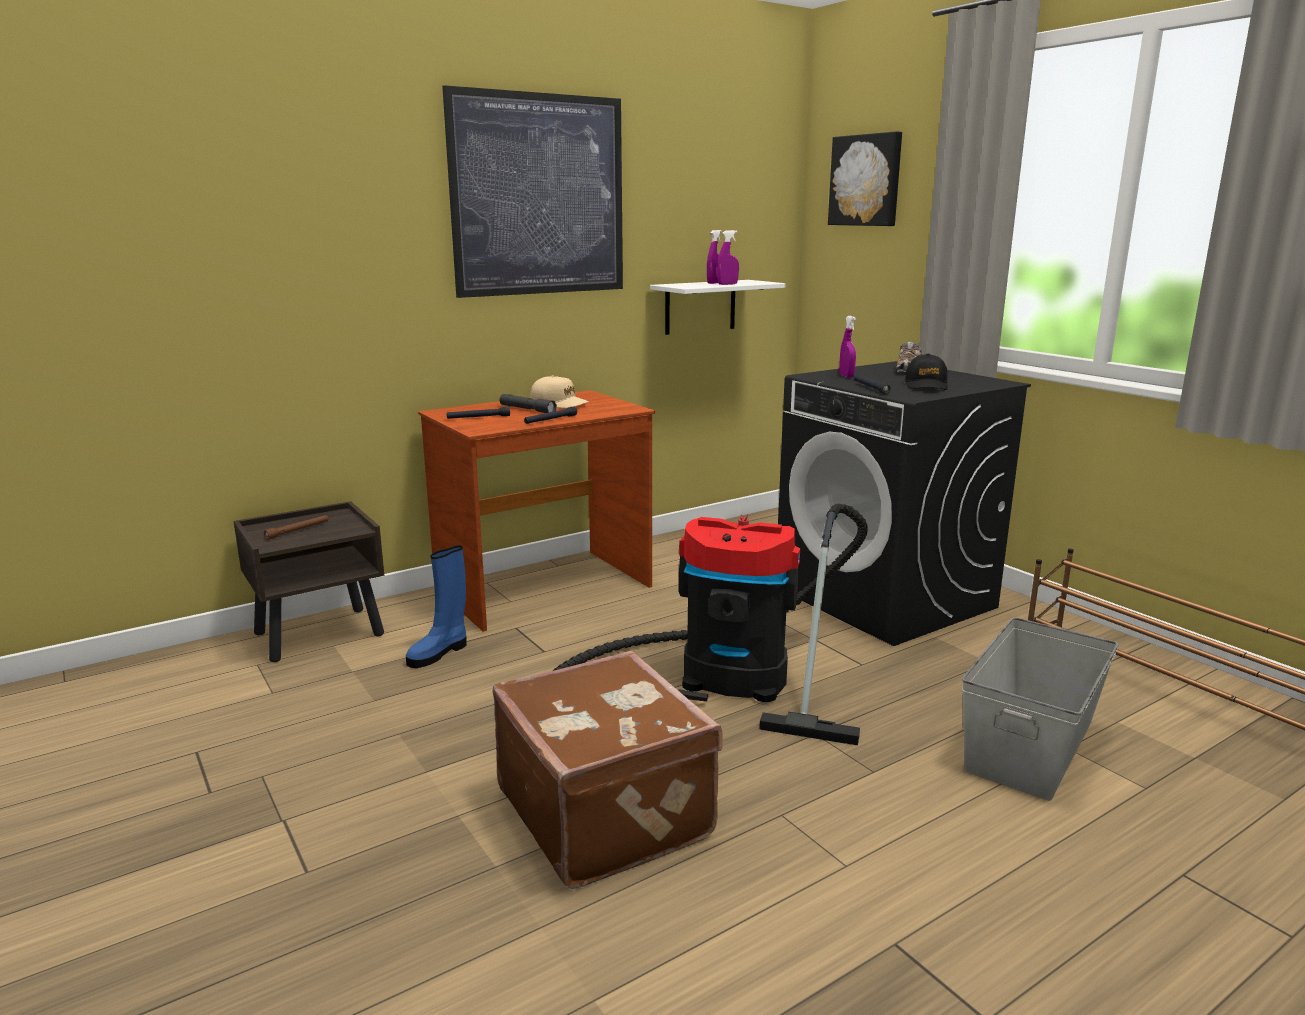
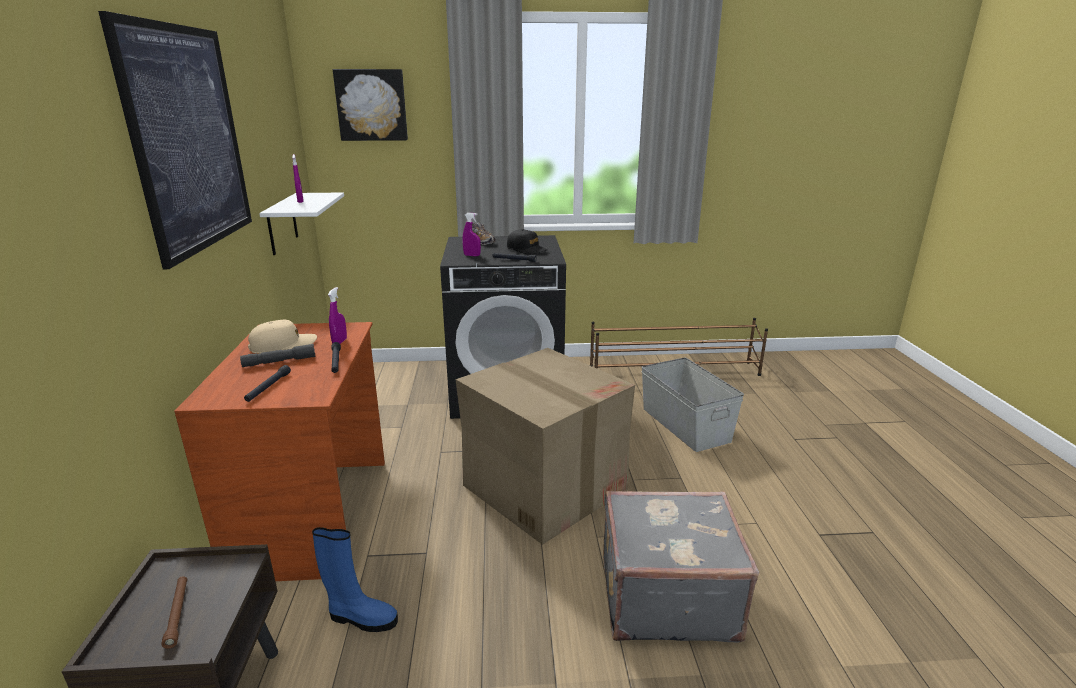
camera: 60 degrees left, 5 degrees up
(439, 653) = (361, 618): blue boot -> blue boot turned 60 degrees counterclockwise
(607, 812) = (665, 595): brown suitcase -> grey suitcase
(721, 678) = (544, 486): vacuum cleaner -> cardboard box
(727, 284) = (318, 201): purple spray bottle -> purple spray bottle (339, 342)

